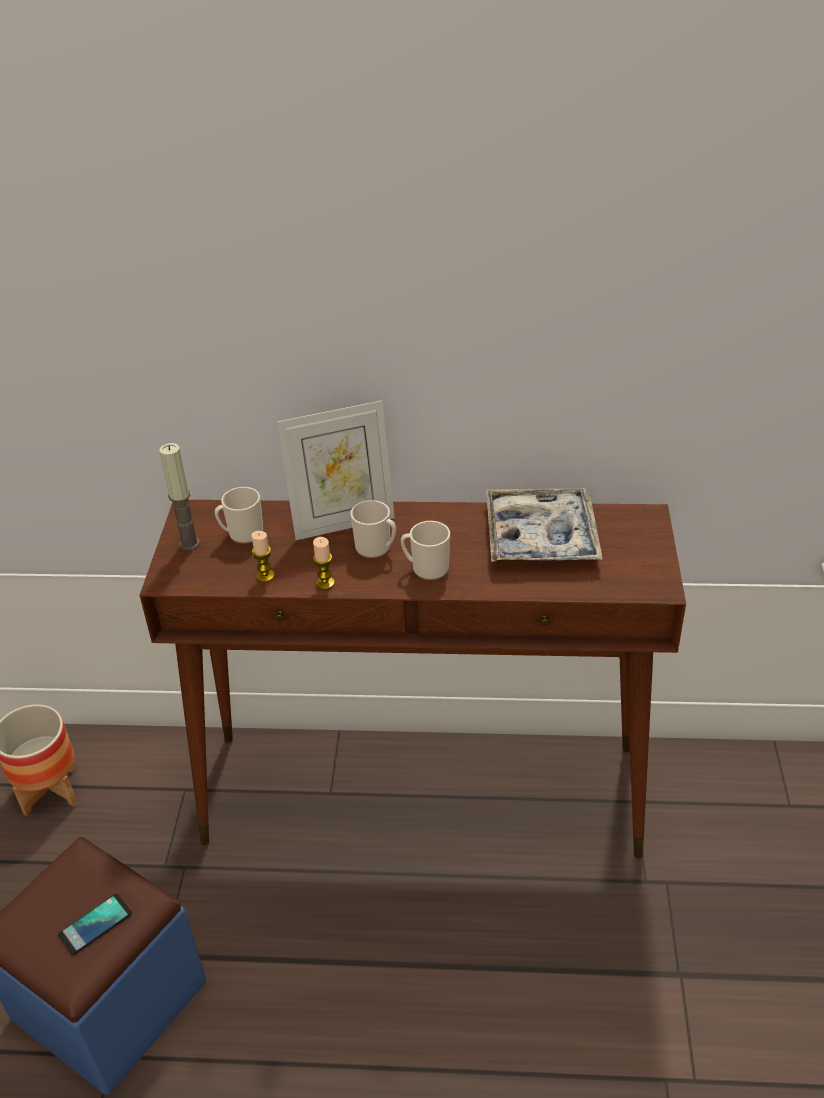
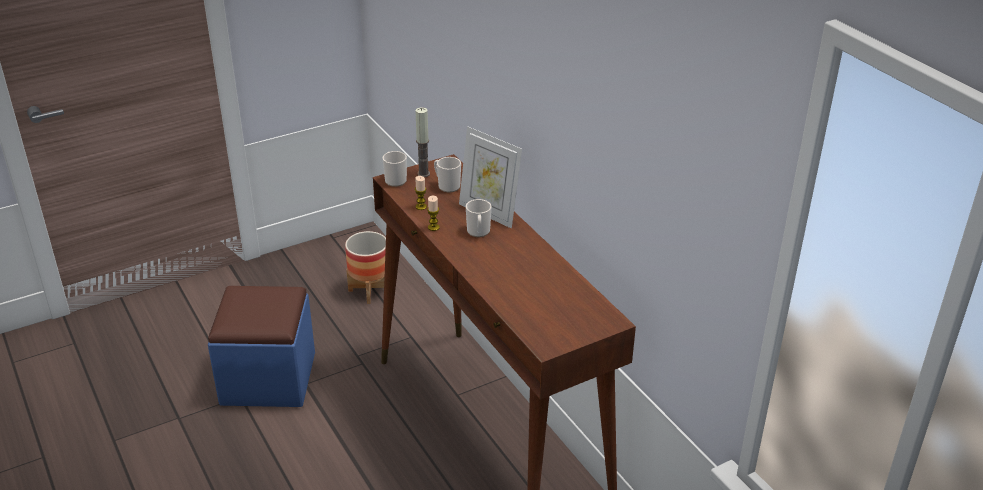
camera: 55 degrees right, 5 degrees down
(95, 924) = (256, 316): phone -> none
(426, 568) = (478, 255): mug -> mug (394, 179)
(541, 536) = (548, 286): tray -> none

